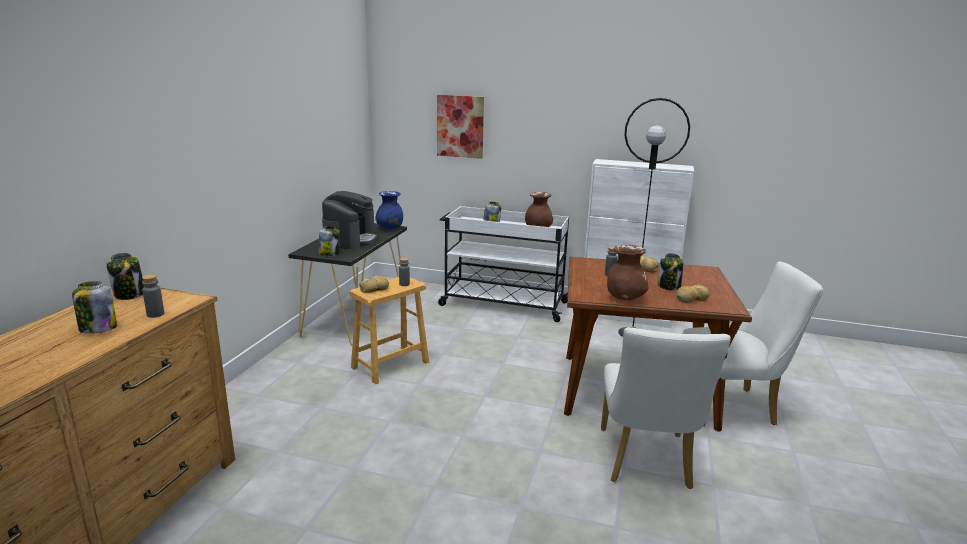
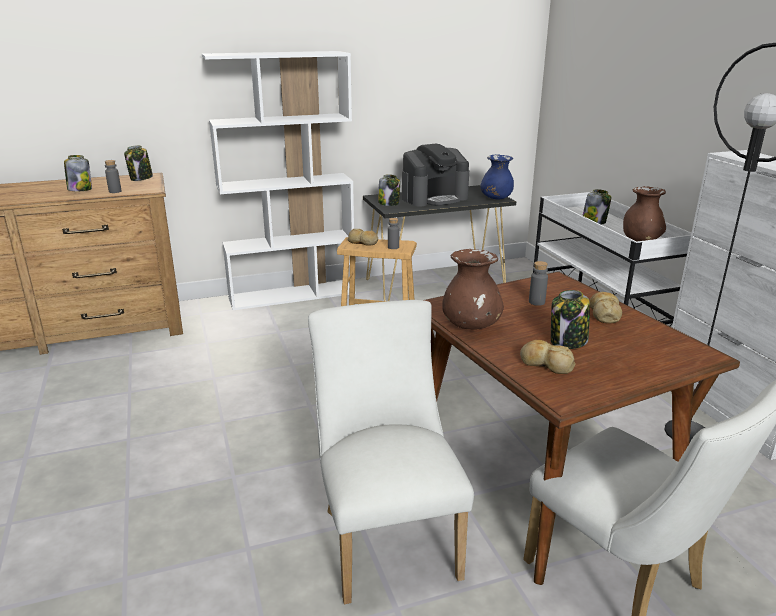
camera: 55 degrees right, 5 degrees up
(262, 376) = (292, 295): none -> white bookcase
(460, 126) = (612, 85): picture -> none
(646, 463) = (386, 536): white chair -> white chair turned 105 degrees clockwise

